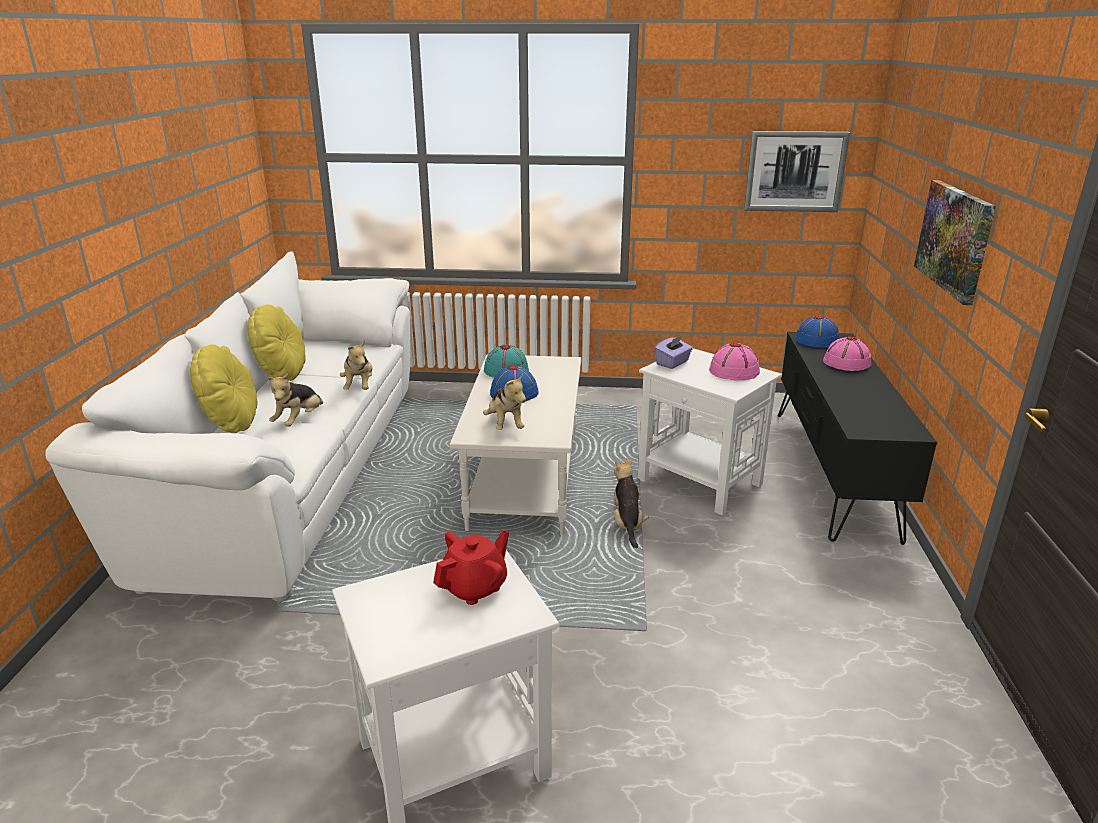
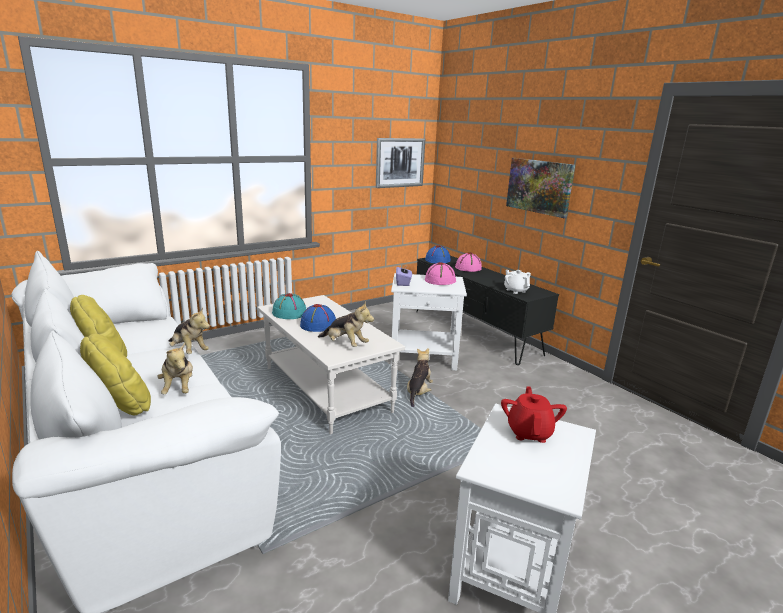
camera: 40 degrees left, 5 degrees down
(627, 524) = (418, 393): plush toy -> plush toy turned 60 degrees clockwise
(862, 416) = (515, 290): none -> white teapot

